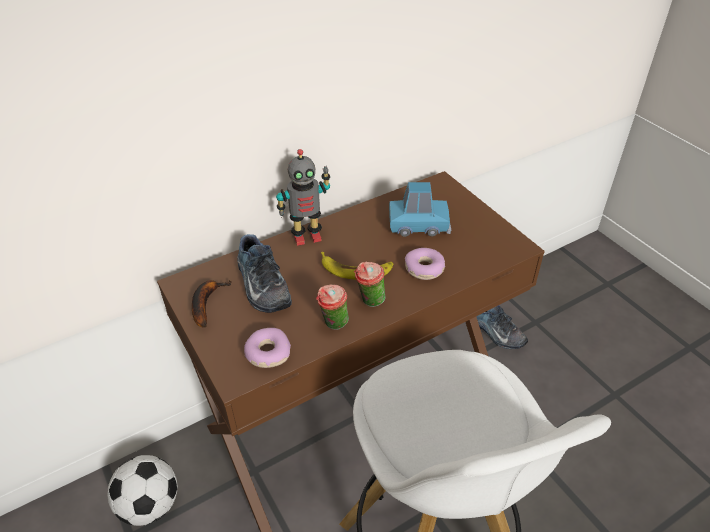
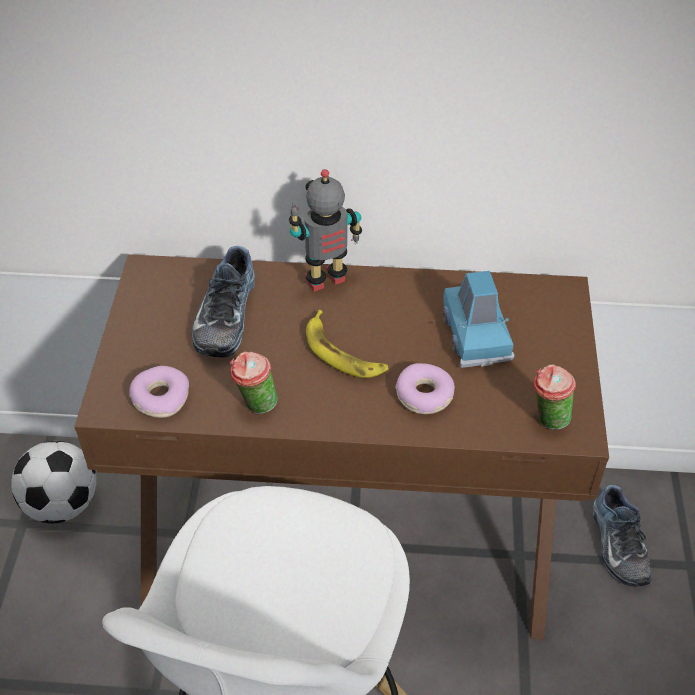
camera: 35 degrees right, 5 degrees up
(206, 303) = (151, 307): banana -> none
(307, 236) = (326, 281): toy robot -> toy robot turned 135 degrees clockwise
(369, 302) = (320, 401): cup -> cup (547, 419)
(419, 224) = (475, 334): blue toy car -> blue toy car turned 45 degrees clockwise

